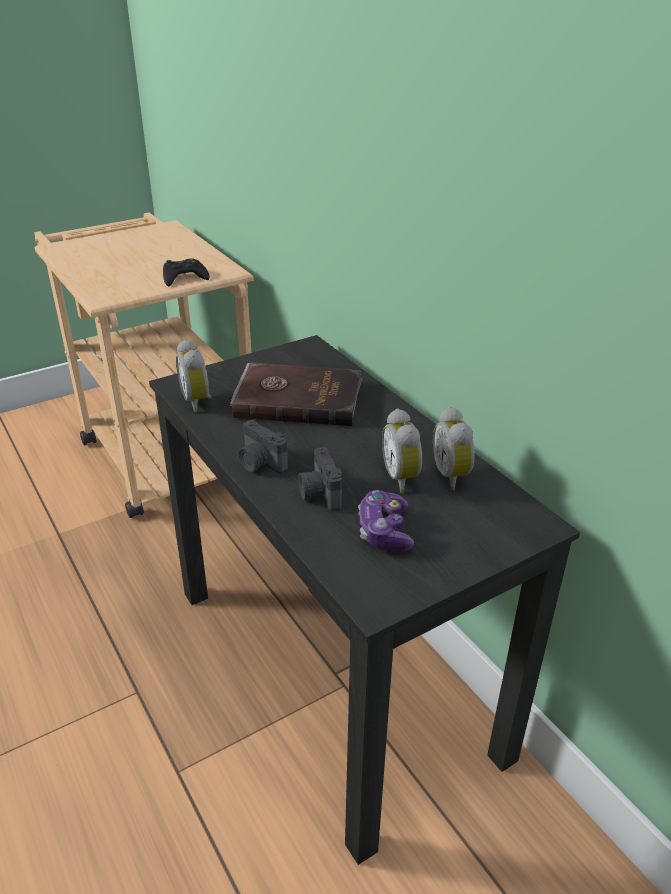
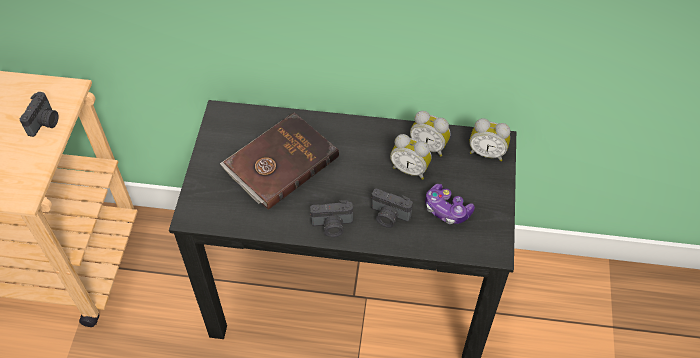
camera: 50 degrees left, 20 degrees up
(184, 277) = (45, 123): black game controller -> camera
(198, 401) = (227, 216): alarm clock -> alarm clock (487, 152)

